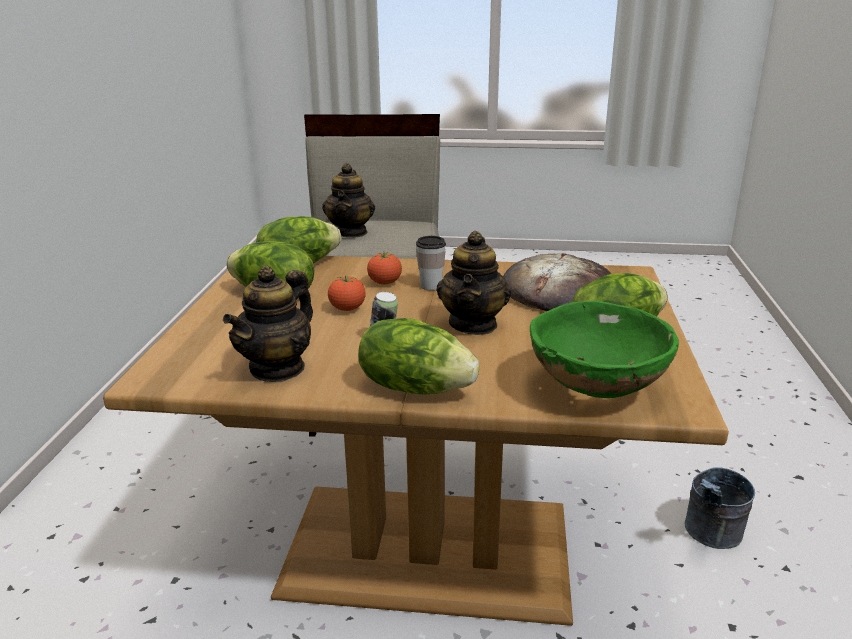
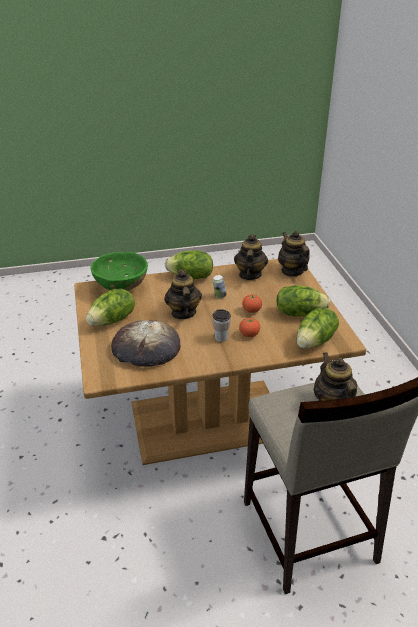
camera: 160 degrees right, 10 degrees up
(178, 360) = (292, 271): none -> teapot
(710, 536) = (56, 466): grey bucket -> none

